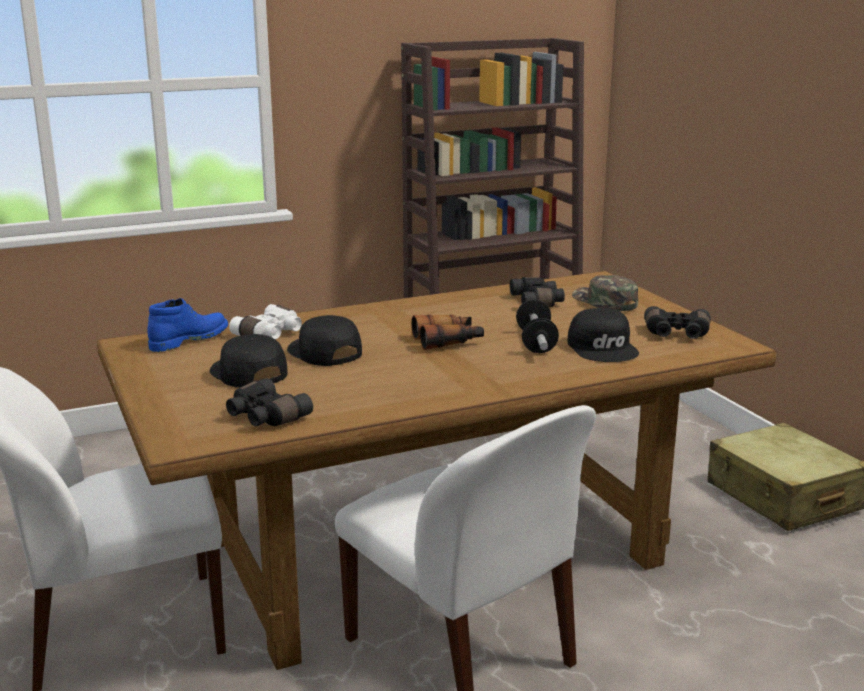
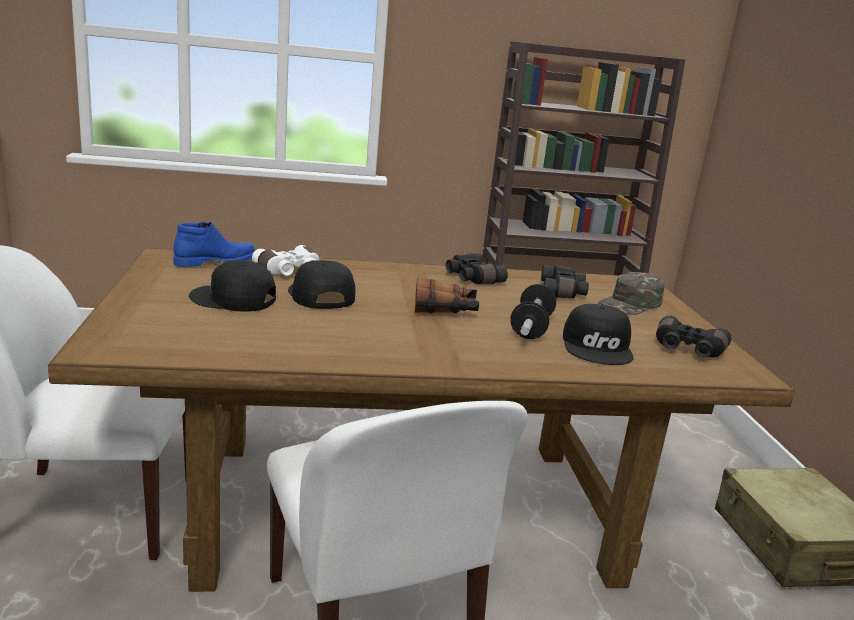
camera: 15 degrees right, 0 degrees up
(247, 373) = (233, 299): black cap -> black cap turned 60 degrees counterclockwise
(265, 417) = (203, 341): black binoculars -> black binoculars (471, 278)
(604, 301) = (631, 304): green cap -> green cap turned 120 degrees counterclockwise

